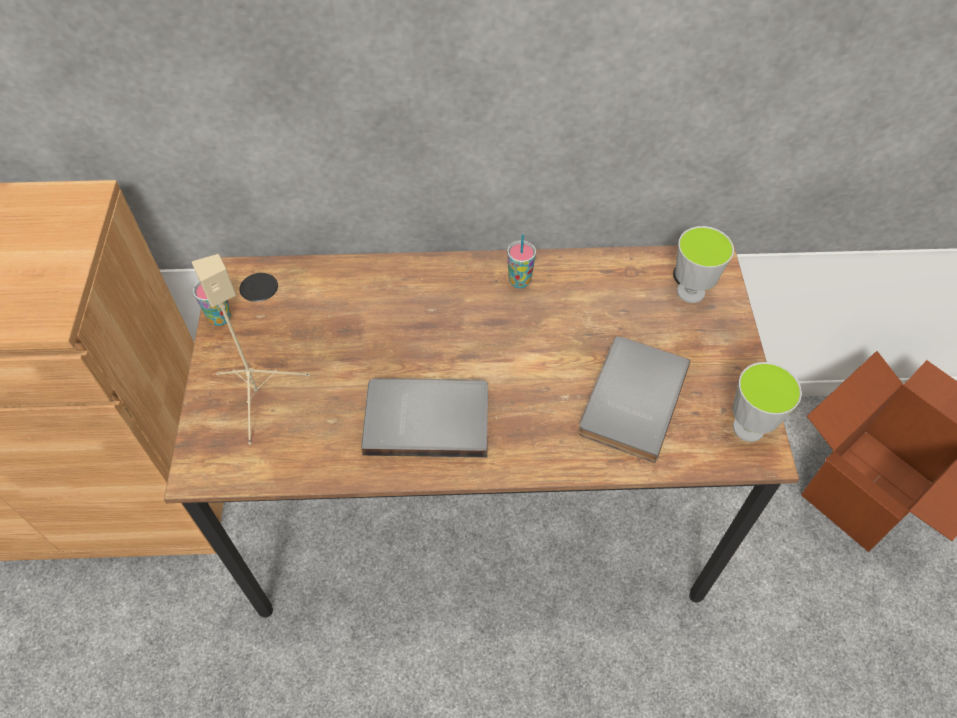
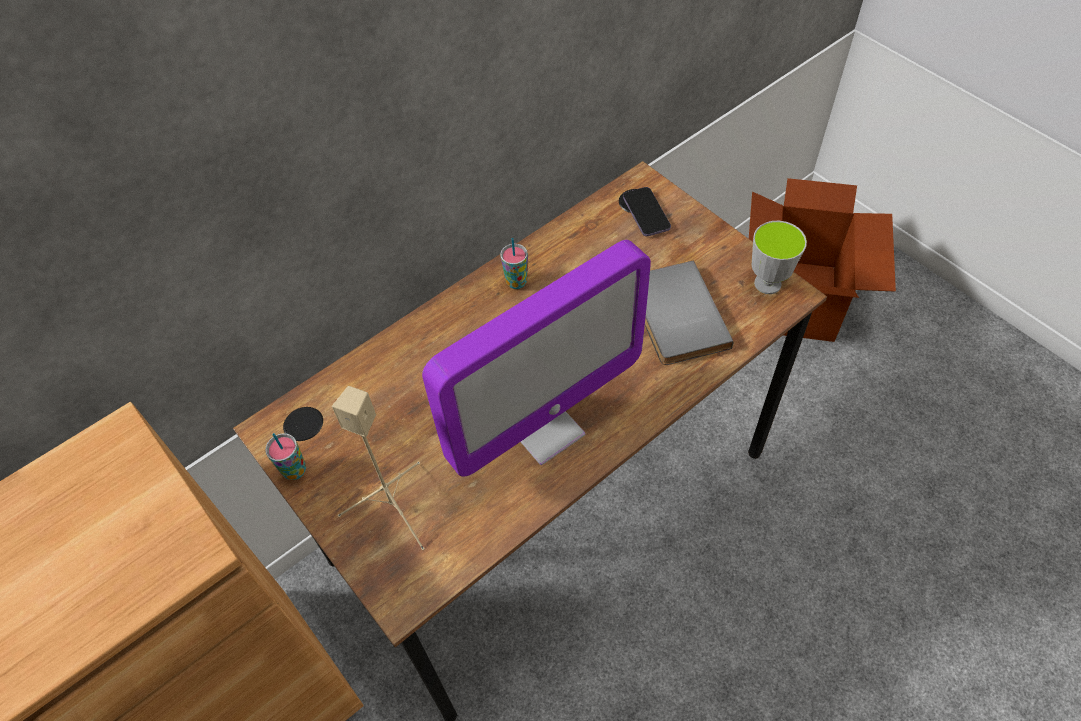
camera: 35 degrees left, 0 degrees up
(427, 417) = (544, 429): grey book -> monitor
(690, 292) = (646, 213): cup -> phone

